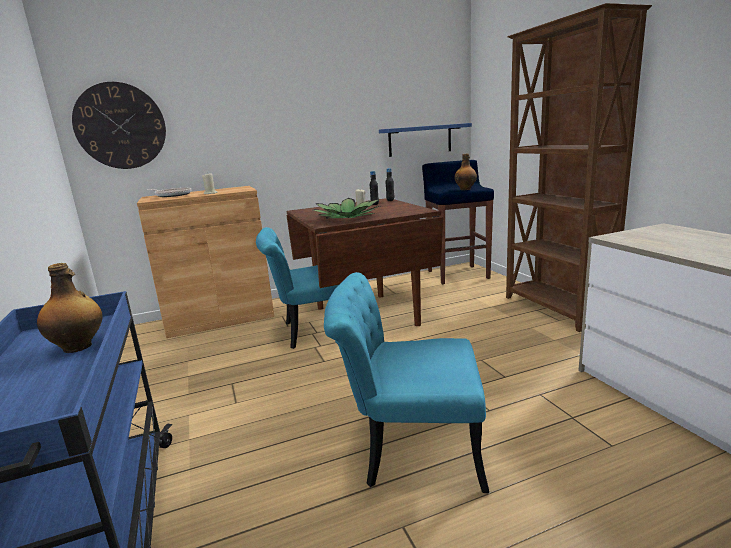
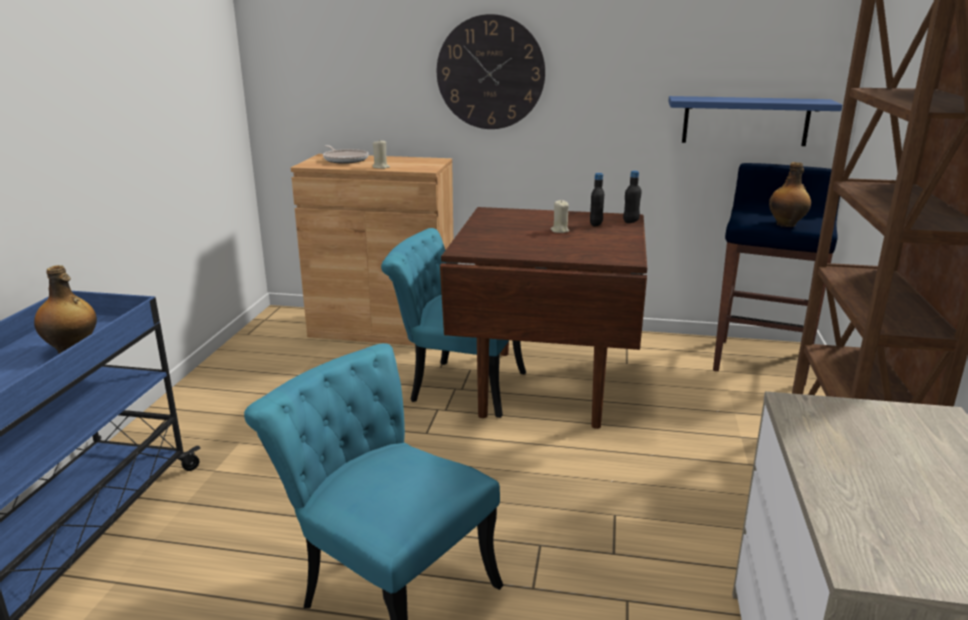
camera: 30 degrees right, 5 degrees up
(120, 126) = (306, 61): wall clock -> wall clock (490, 73)
(347, 217) = (513, 244): potted plant -> none

